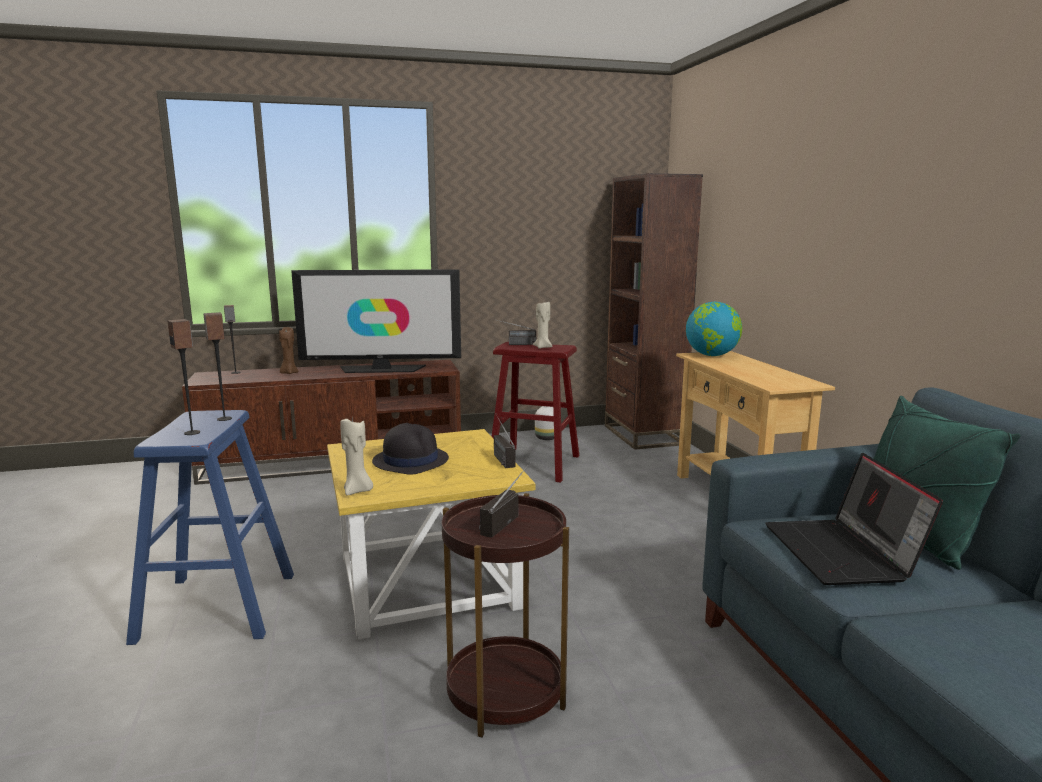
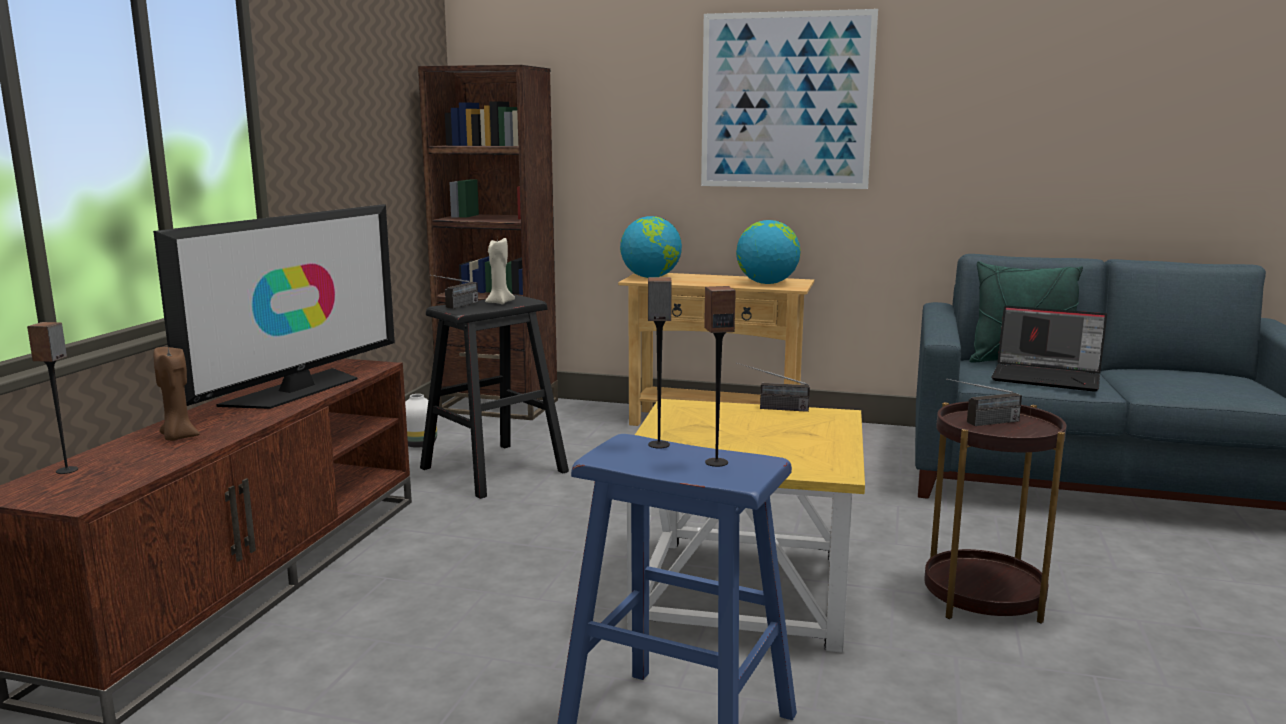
camera: 60 degrees left, 0 degrees up
(357, 491) = (819, 471): beige candle -> none
(410, 460) = (737, 439): black hat -> none
(505, 519) = (981, 423): radio -> radio turned 75 degrees counterclockwise
(534, 464) = (494, 470): red stool -> black stool
(771, 379) = (767, 283): none -> globe
(839, 196) = (786, 101): none -> picture

